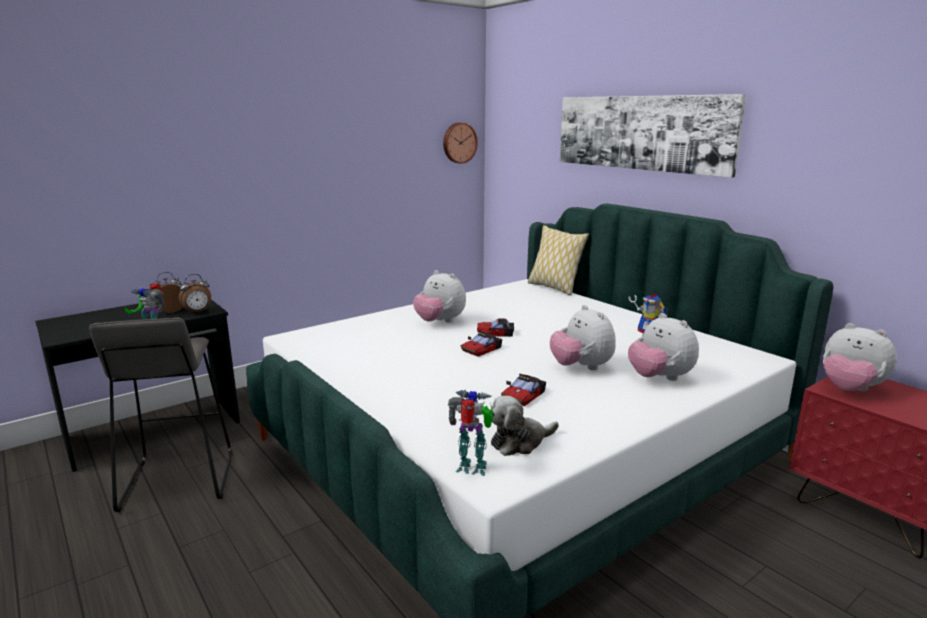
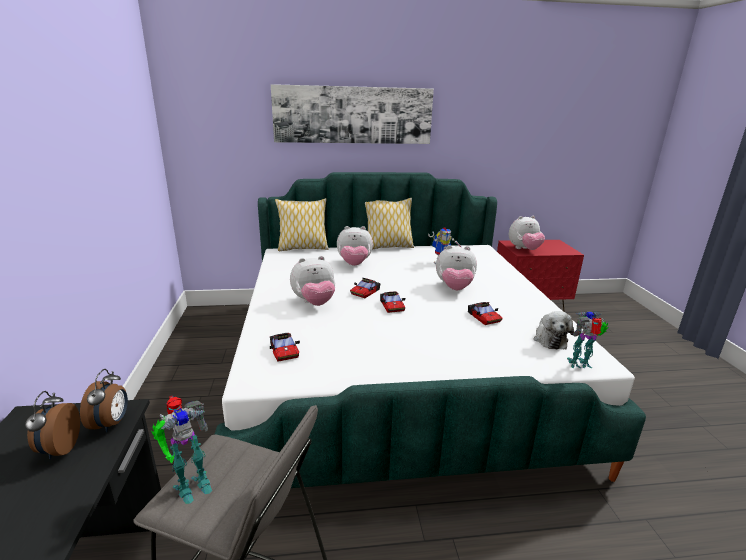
camera: 60 degrees left, 5 degrees up
(342, 334) = (284, 351): none -> toy car
(459, 143) = (148, 130): wall clock -> none
(473, 469) = (580, 364): toy robot -> toy robot turned 45 degrees clockwise
(640, 314) = (388, 247): none -> pillow
(660, 378) = (487, 276): plush toy -> plush toy (354, 264)

